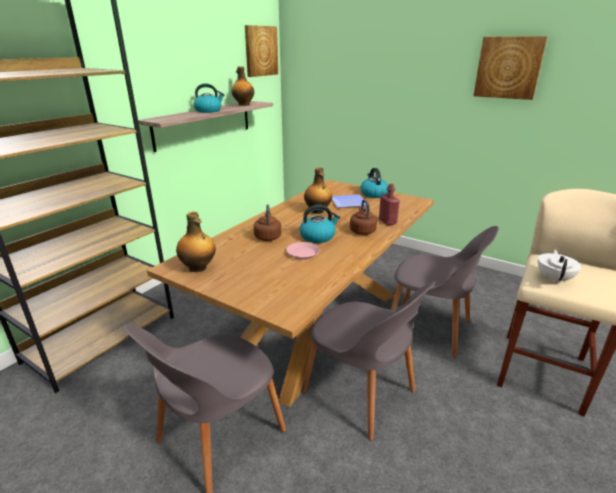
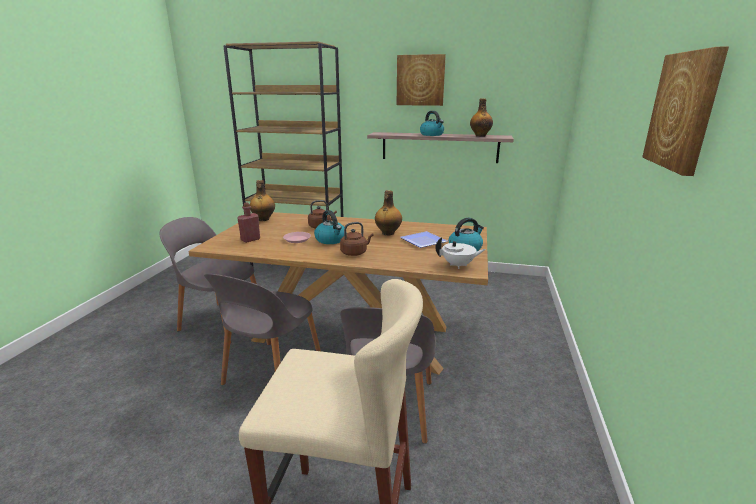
camera: 70 degrees right, 5 degrees down
(260, 51) = (538, 84): picture -> picture (420, 80)
(387, 222) = (387, 260): red bottle -> red bottle (250, 239)
(554, 278) = (308, 365): white teapot -> white teapot (458, 265)

